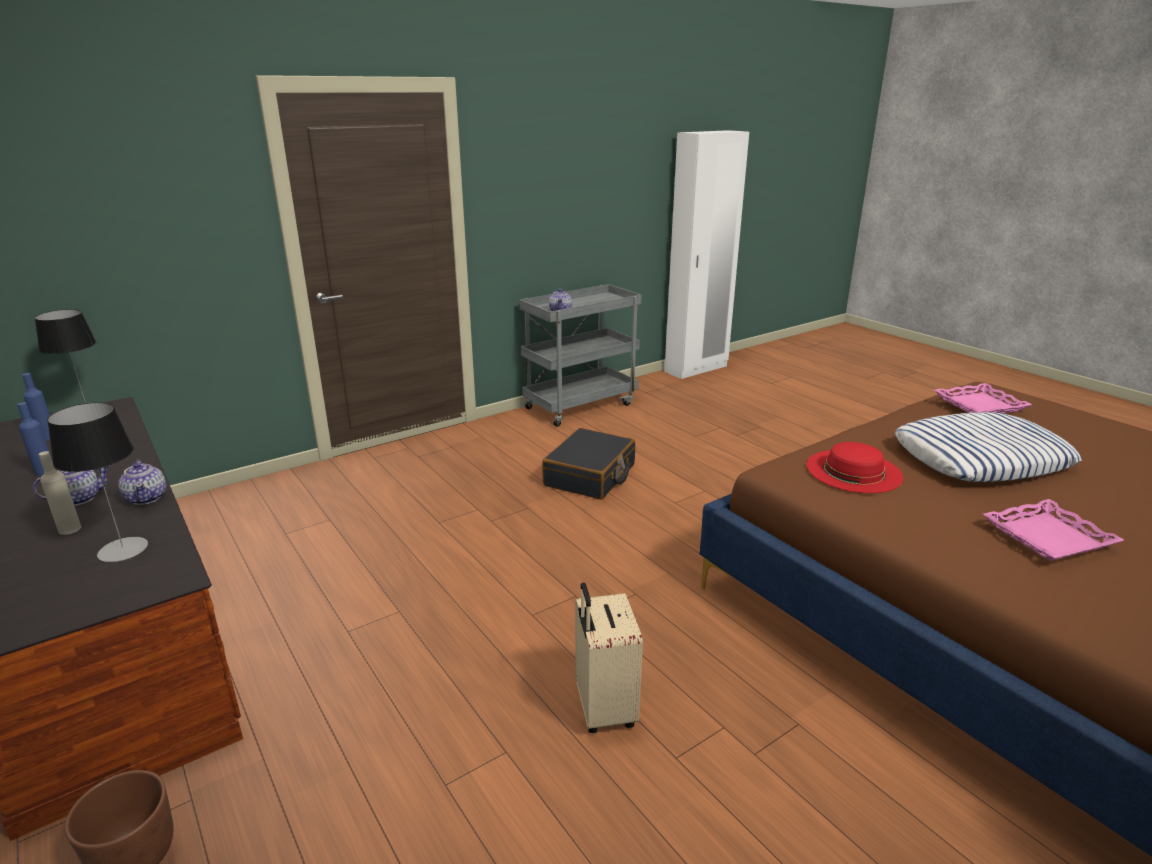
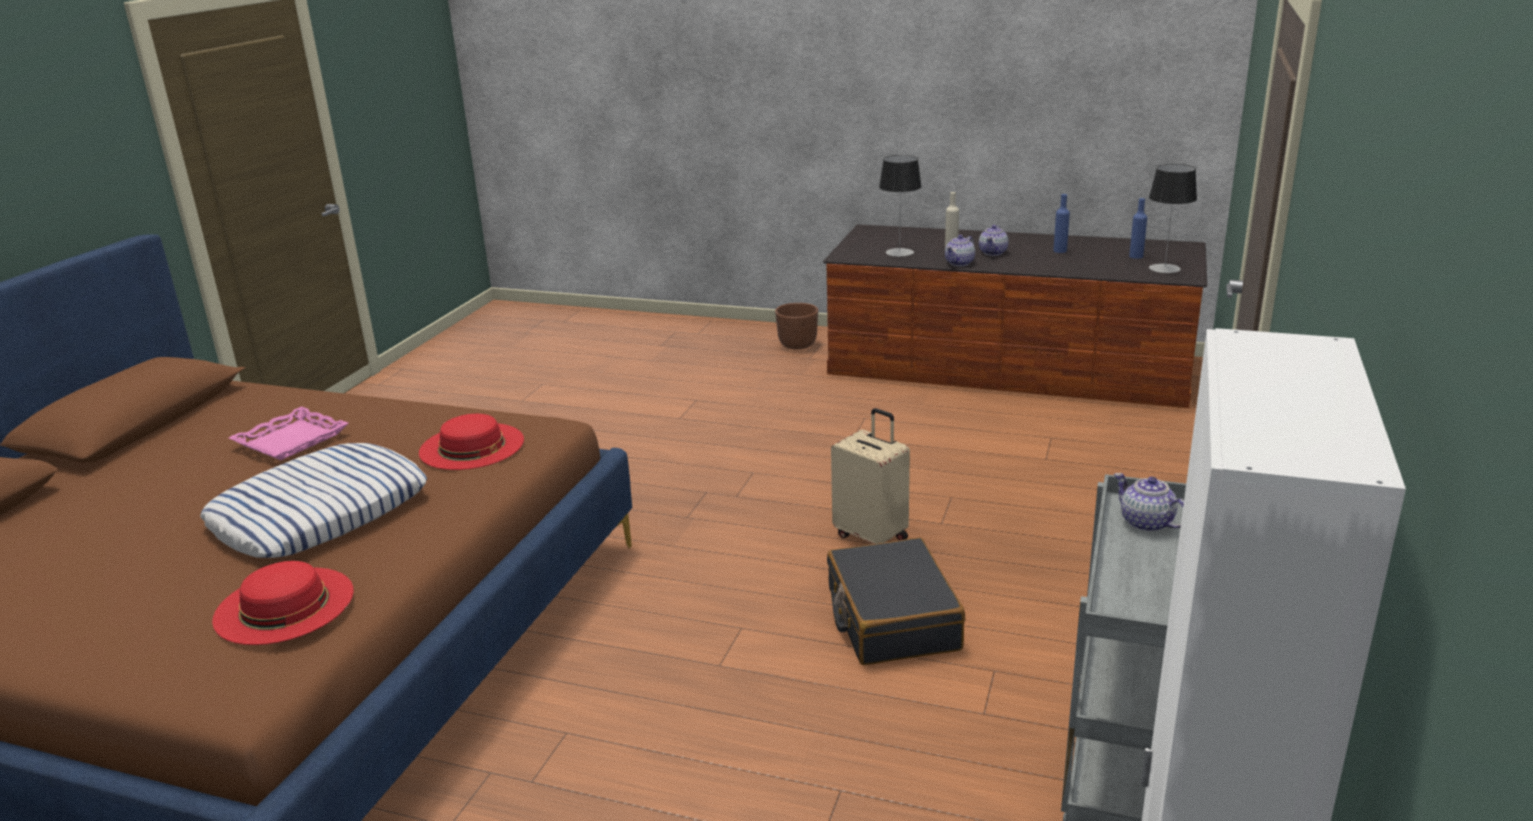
camera: 145 degrees right, 0 degrees up
(147, 497) = (960, 263): teapot -> teapot turned 75 degrees counterclockwise
(603, 709) = (641, 451): beige suitcase -> beige suitcase (872, 536)
(979, 405) = (284, 605): pink tray -> red hat

